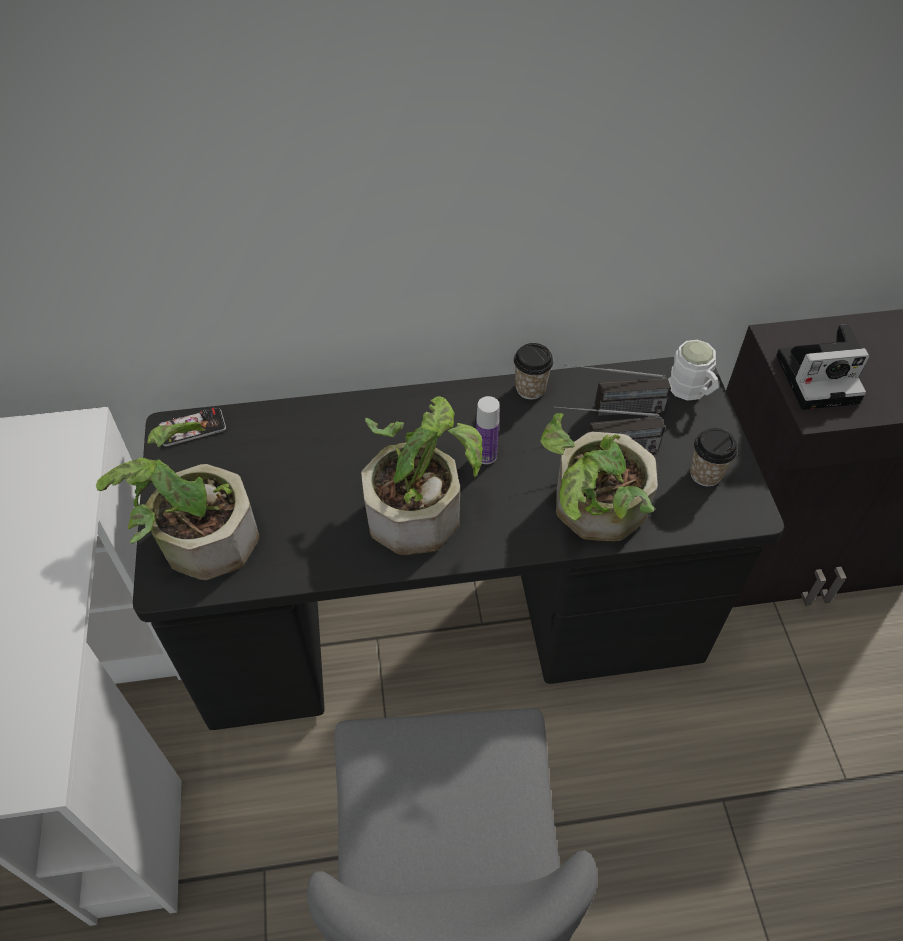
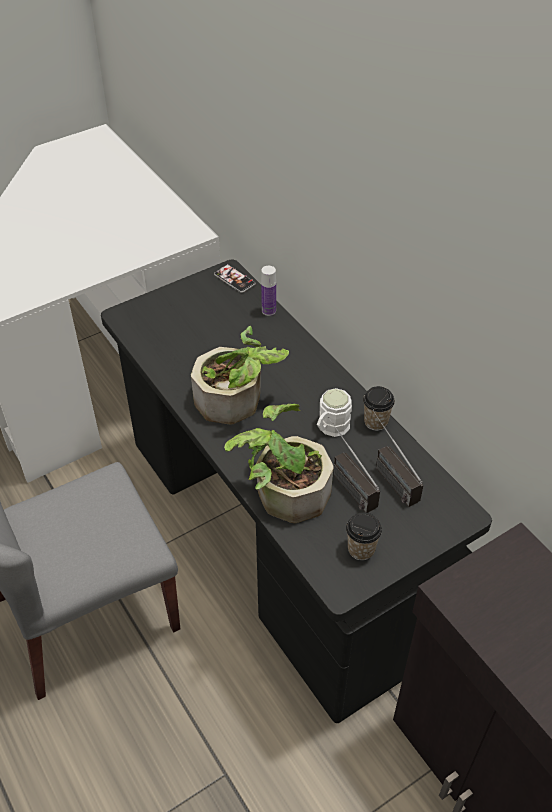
camera: 65 degrees right, 5 degrees down
(197, 535) = (160, 314): potted plant -> none
(486, 455) = (298, 418): bottle -> bottle (268, 311)
(692, 390) = (443, 519): white mug -> white mug (330, 428)
(820, 377) = (493, 585): camera -> none

